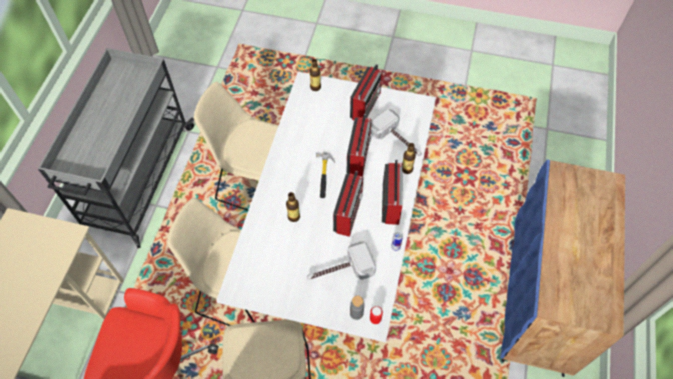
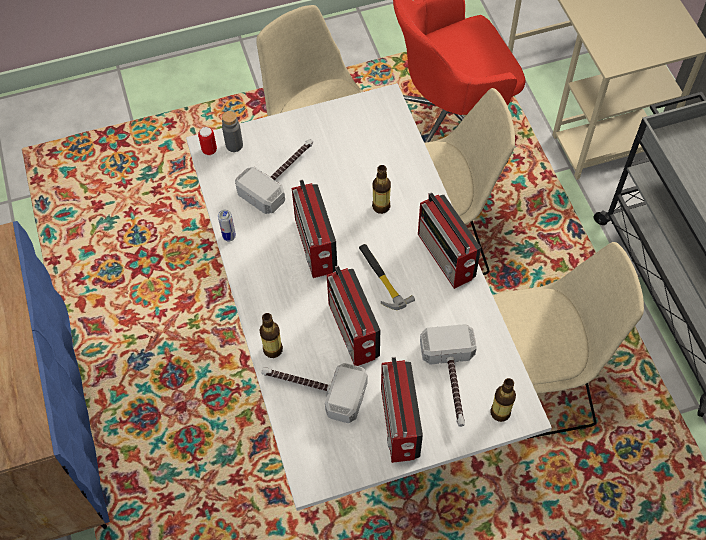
camera: 150 degrees right, 0 degrees up
(327, 110) = (452, 381): none -> hammer
(391, 202) = (268, 290): radio -> radio (446, 257)

